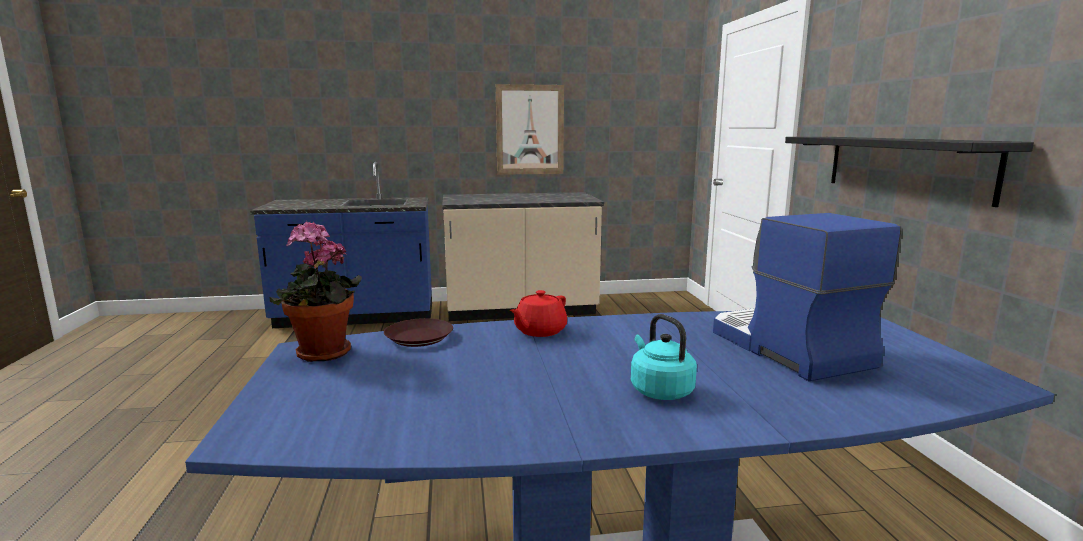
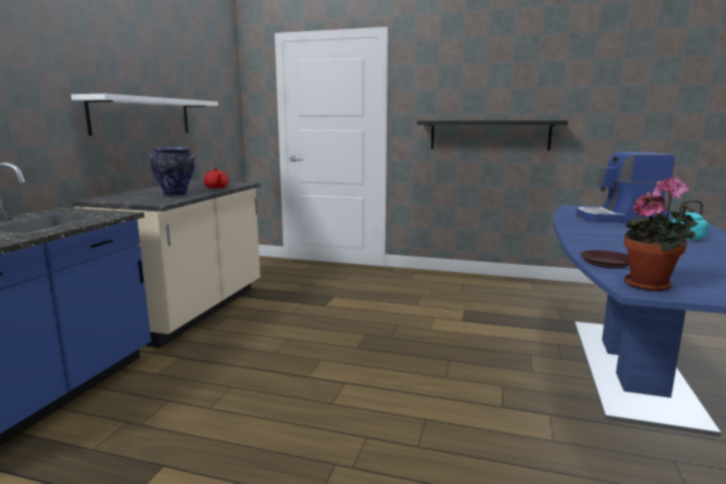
camera: 65 degrees left, 0 degrees up
(493, 200) = (176, 195): none -> vase
(530, 130) = (142, 116): picture -> white shelf
(539, 331) = (591, 242): red teapot -> red teapot (216, 187)

